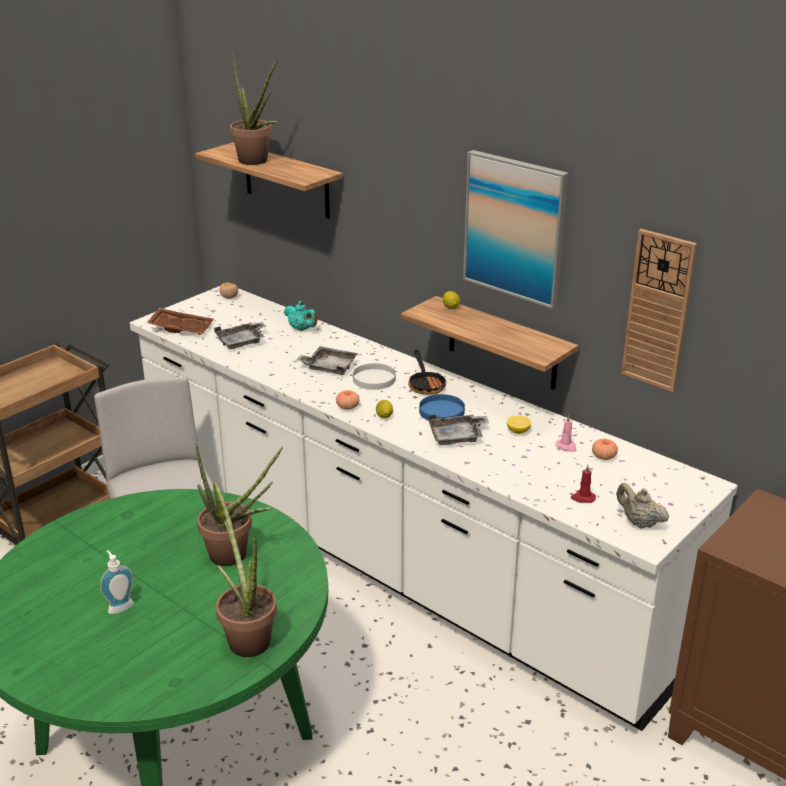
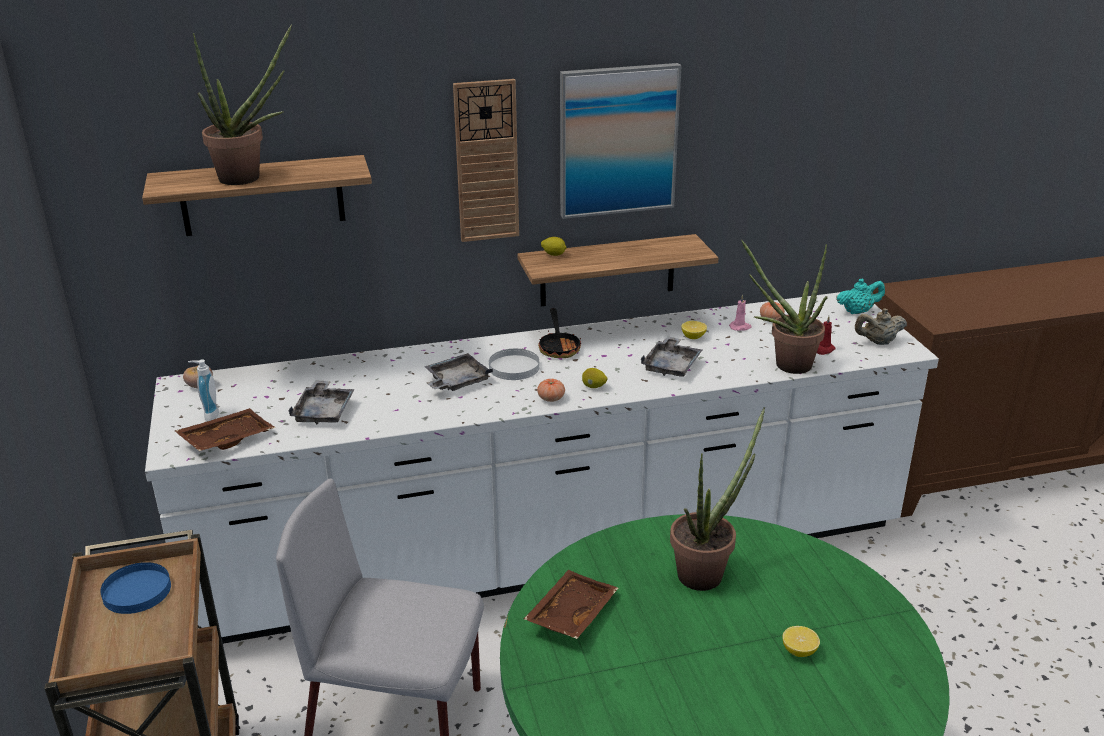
camera: 55 degrees left, 0 degrees up
(119, 606) = (734, 683): soap dispenser -> soap dispenser (208, 415)
(143, 517) = (570, 613): none -> brown tray
(175, 625) = (799, 651): none -> lemon
(246, 636) = (851, 609): potted plant -> potted plant (785, 364)
(301, 329) = (350, 369): turquoise teapot -> turquoise teapot (858, 311)
(426, 384) = (559, 347): frying pan -> frying pan turned 60 degrees clockwise
(441, 411) = (617, 357): blue plate -> blue plate (136, 591)
(658, 311) = (775, 167): wall clock -> wall clock (486, 161)

